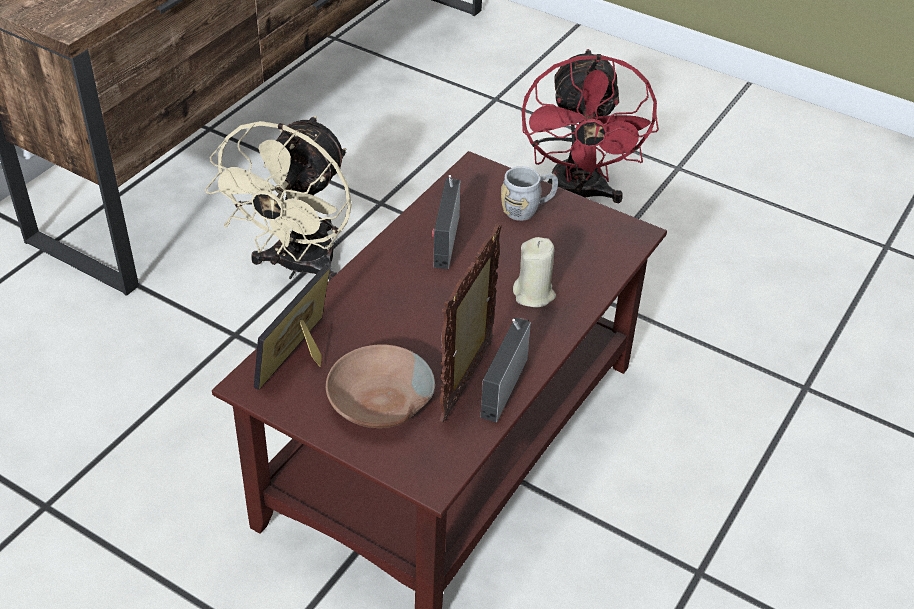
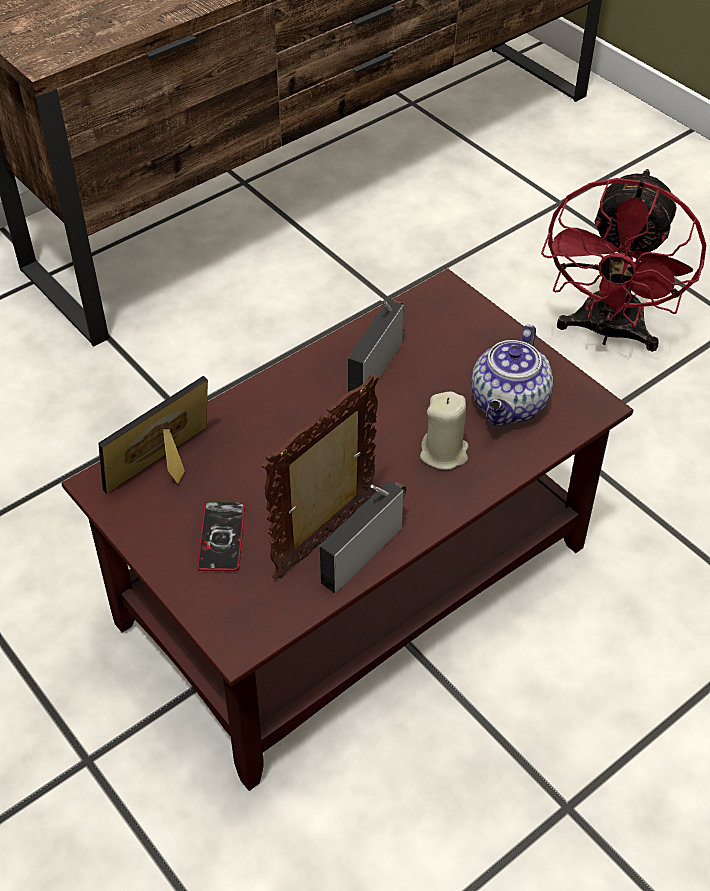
camera: 20 degrees right, 5 degrees up
(298, 268) = (273, 353): beige fan -> none
(378, 401) = (221, 537): brown bowl -> phone
(528, 209) = (483, 350): grey mug -> none
(569, 247) = (509, 405): none -> teapot

